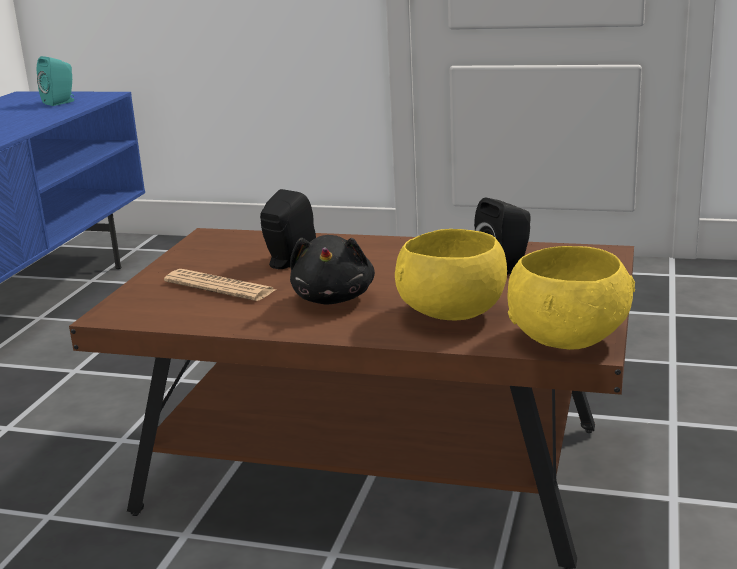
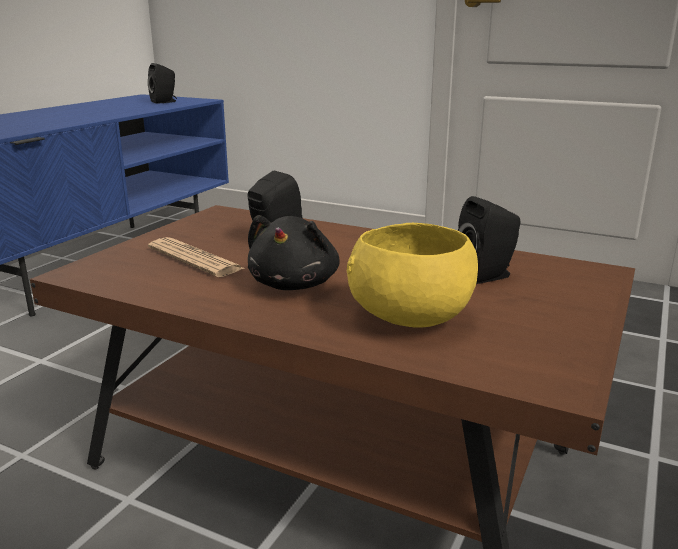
camera: 10 degrees right, 0 degrees up
(61, 102) = (165, 102): turquoise speaker -> black speaker
(569, 338) = (539, 369): yellow bowl -> none

